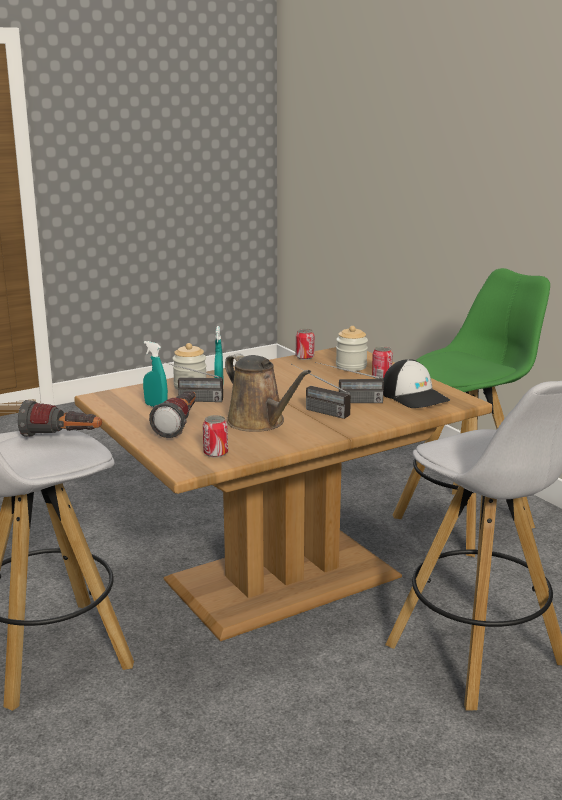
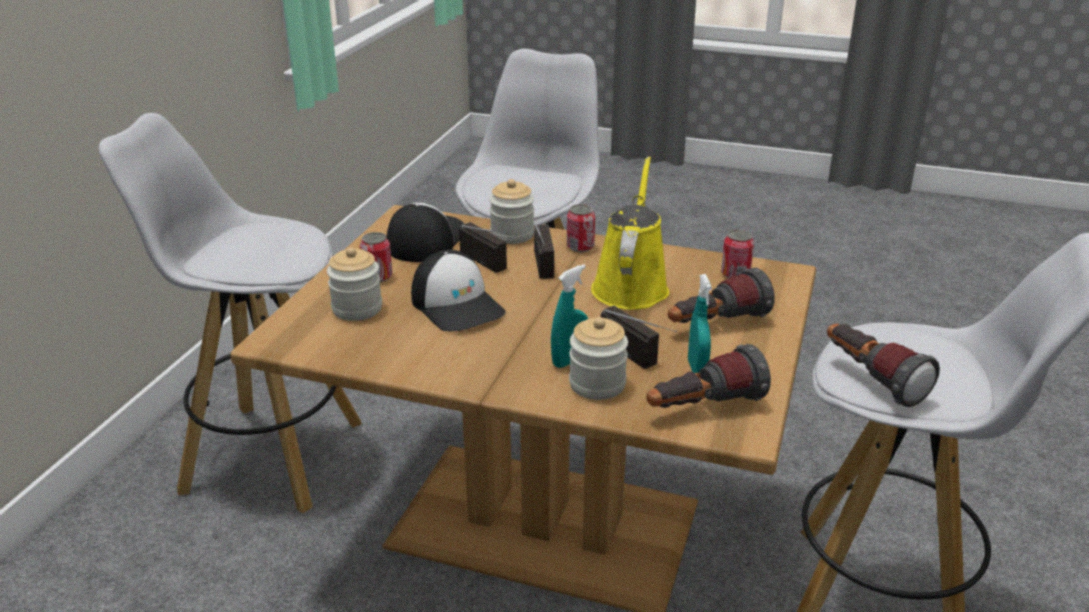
camera: 130 degrees left, 10 degrees up
(130, 396) = (703, 408): none -> flashlight
(259, 422) = (631, 286): brown watering can -> yellow watering can
(304, 357) = (352, 357): can -> can (580, 247)
(316, 383) = (458, 305): none -> cap
(385, 417) = (512, 235): none -> jar
(464, 521) = (269, 456): green stool -> white stool

